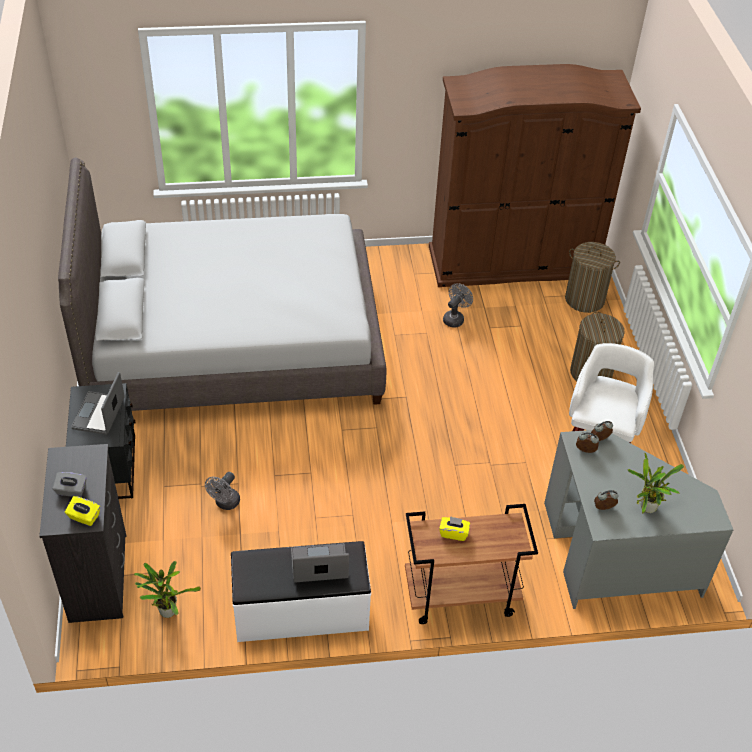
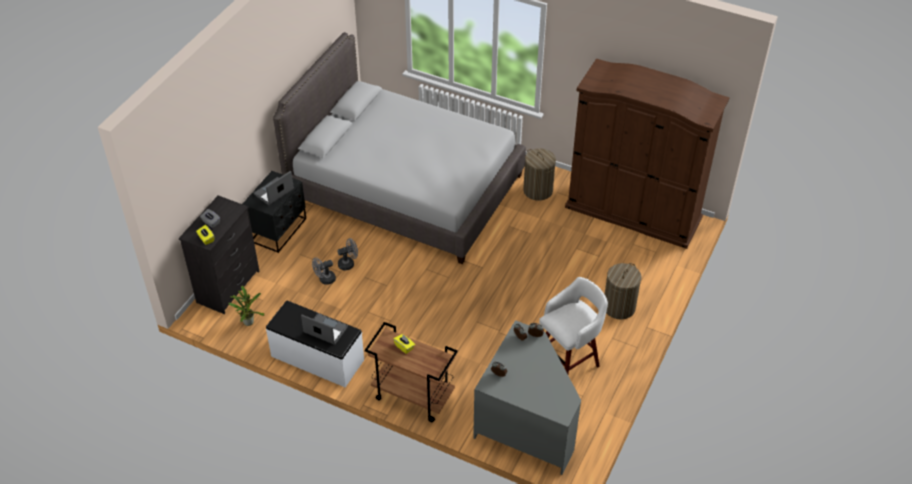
camera: 35 degrees right, 0 degrees up
(455, 318) = (558, 232): grey fan -> grey fan (348, 263)
(584, 299) = (660, 258): laundry basket -> laundry basket (538, 190)
(646, 509) = (524, 388): potted plant -> none

